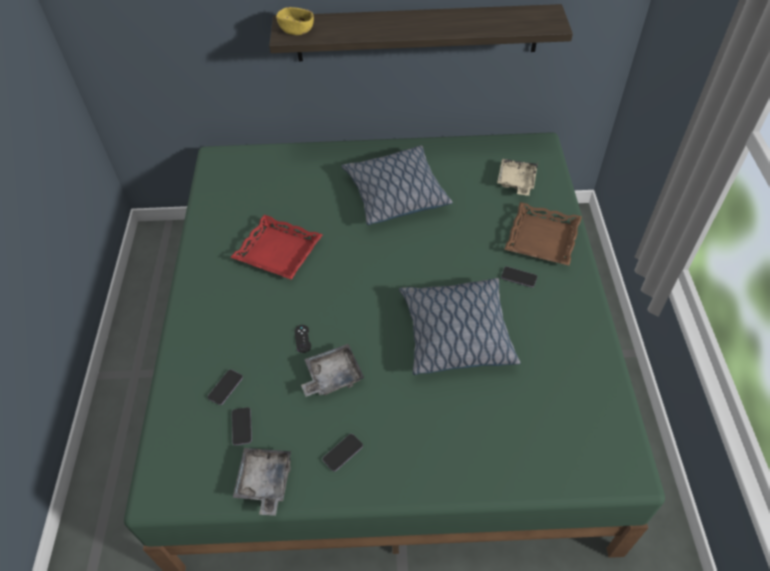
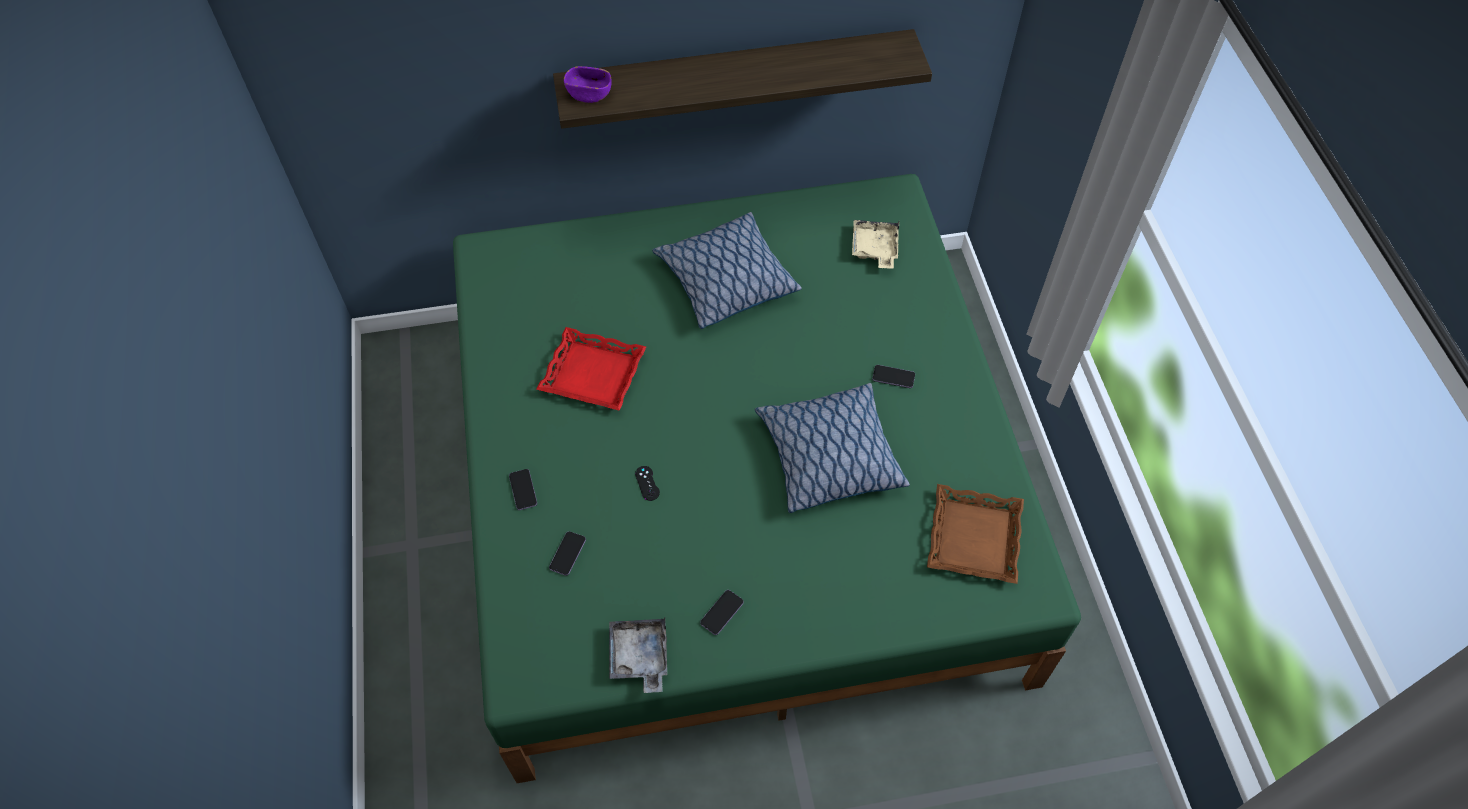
camera: 10 degrees left, 5 degrees up
(242, 427) = (598, 597): phone -> phone (523, 490)
(296, 30) = (589, 94): yellow bowl -> purple bowl
(332, 376) = (692, 525): grey tray -> none
(542, 239) = (916, 323): brown tray -> brown tray (975, 538)

